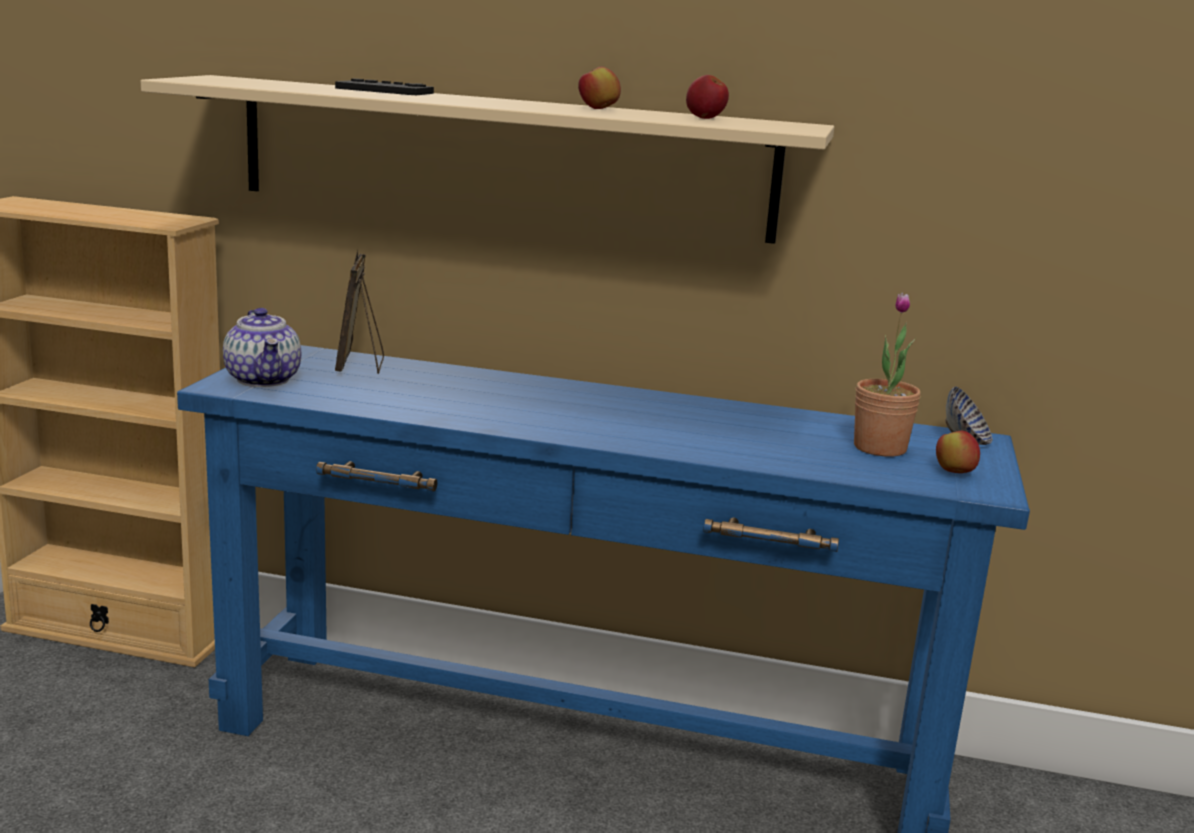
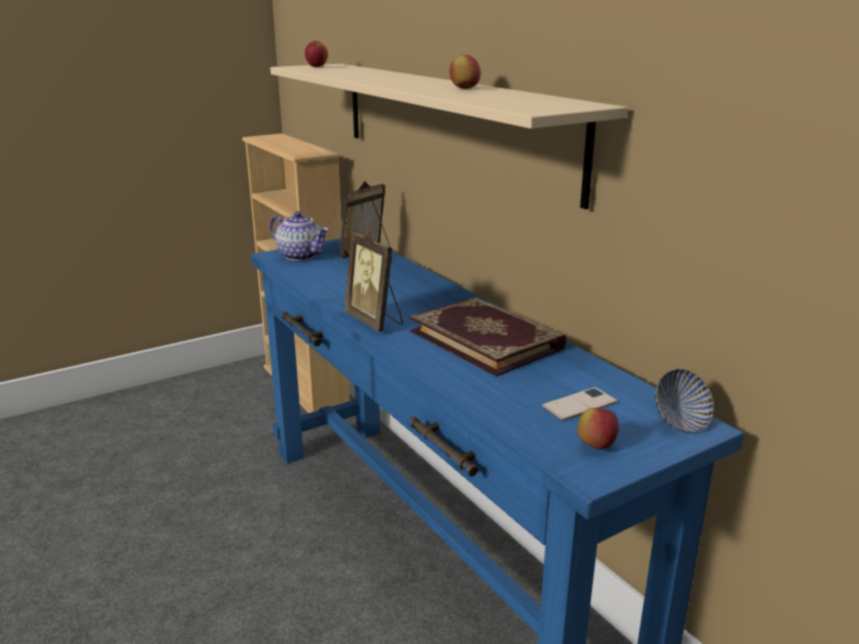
camera: 45 degrees right, 5 degrees up
(264, 380) = (301, 256): teapot -> teapot turned 75 degrees counterclockwise
(384, 91) = (383, 74): black game controller -> none
(545, 428) = (375, 321): none -> picture frame
(691, 417) = (487, 339): none -> book
(705, 118) = (513, 97): apple -> apple (317, 67)
(880, 448) = (579, 404): potted plant -> phone

